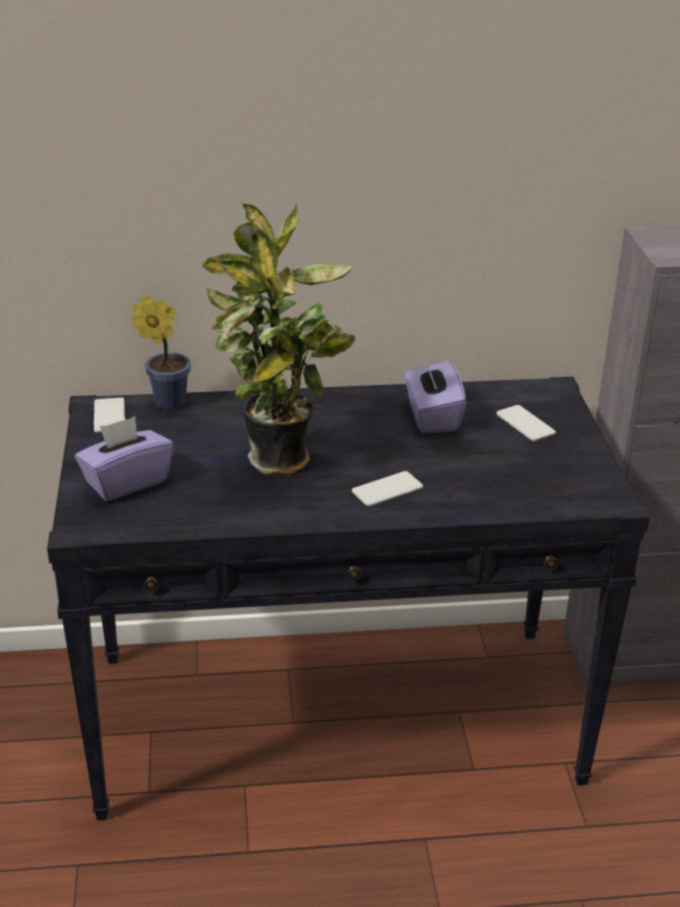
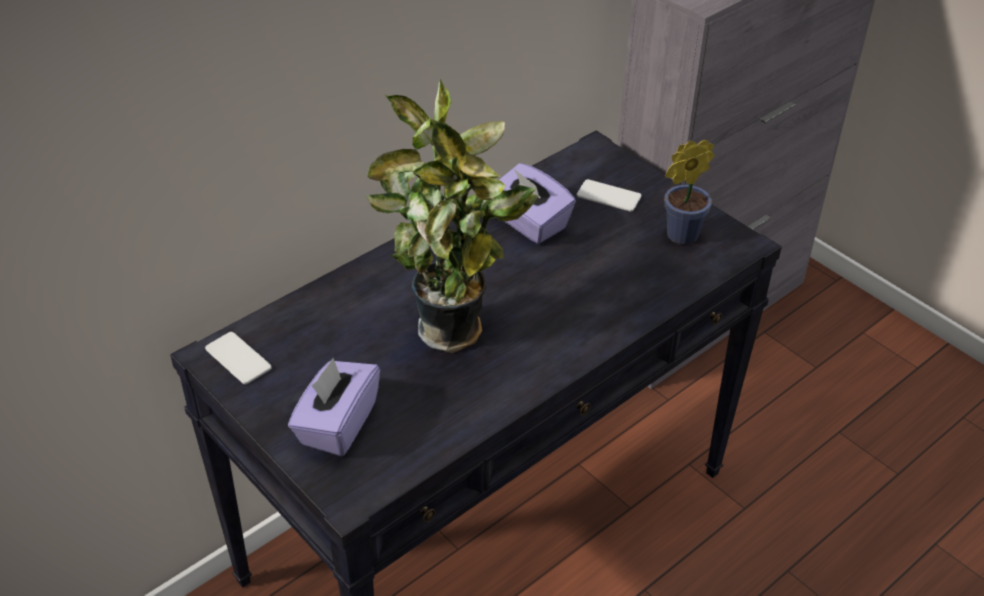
camera: 35 degrees left, 10 degrees up
(166, 401) = (276, 315): potted plant -> potted plant (678, 236)
(387, 490) = (570, 317): phone -> none

